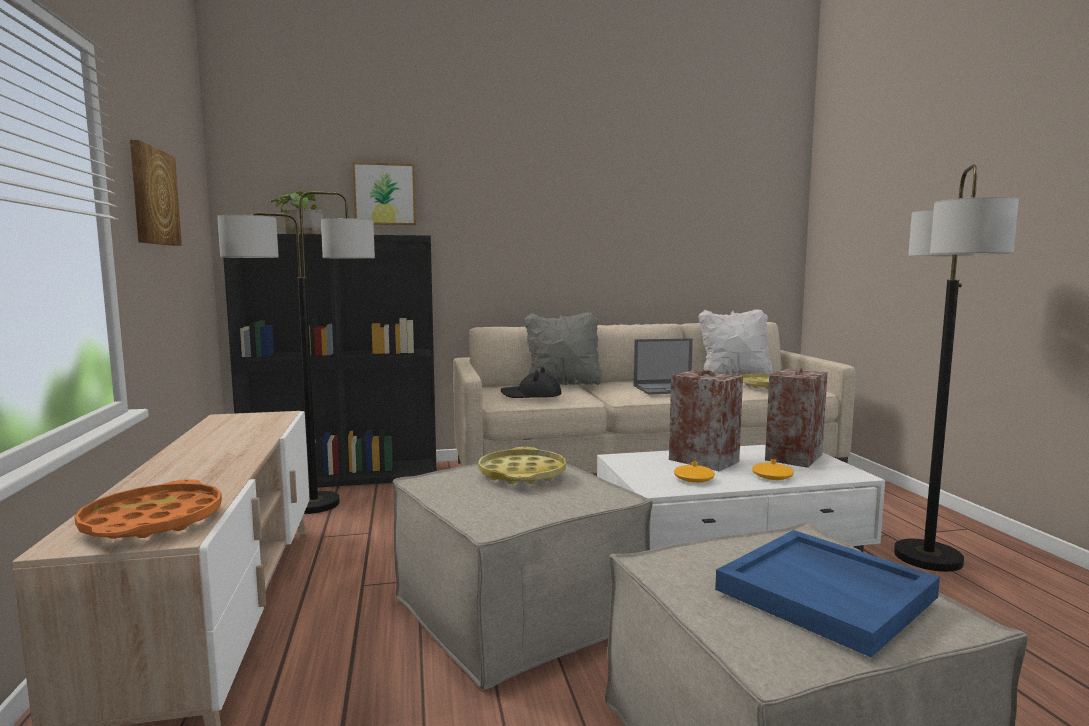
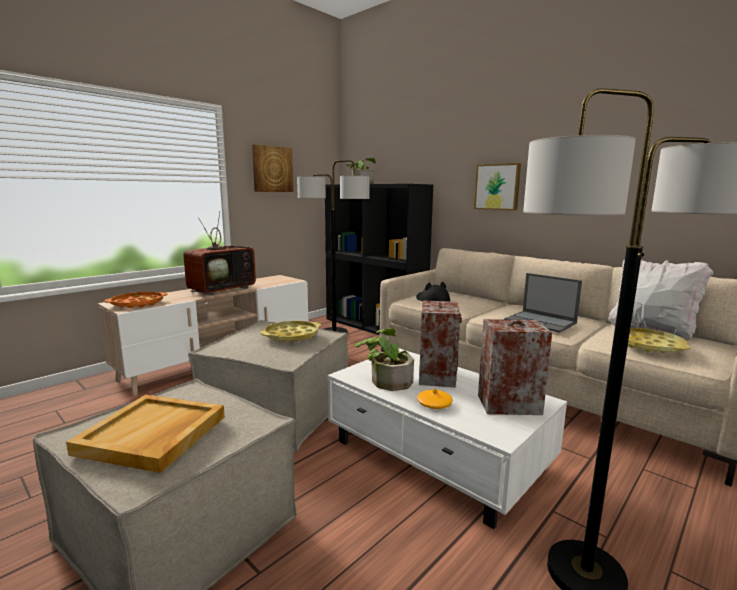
camera: 55 degrees right, 5 degrees up
(217, 454) = (223, 289): none -> television
(385, 194) = (413, 156): picture -> picture (497, 187)
(563, 385) = (482, 300): grey pillow -> none
(693, 479) = (386, 381): orange vase -> potted plant
(827, 593) = (152, 435): blue tray -> beige tray

